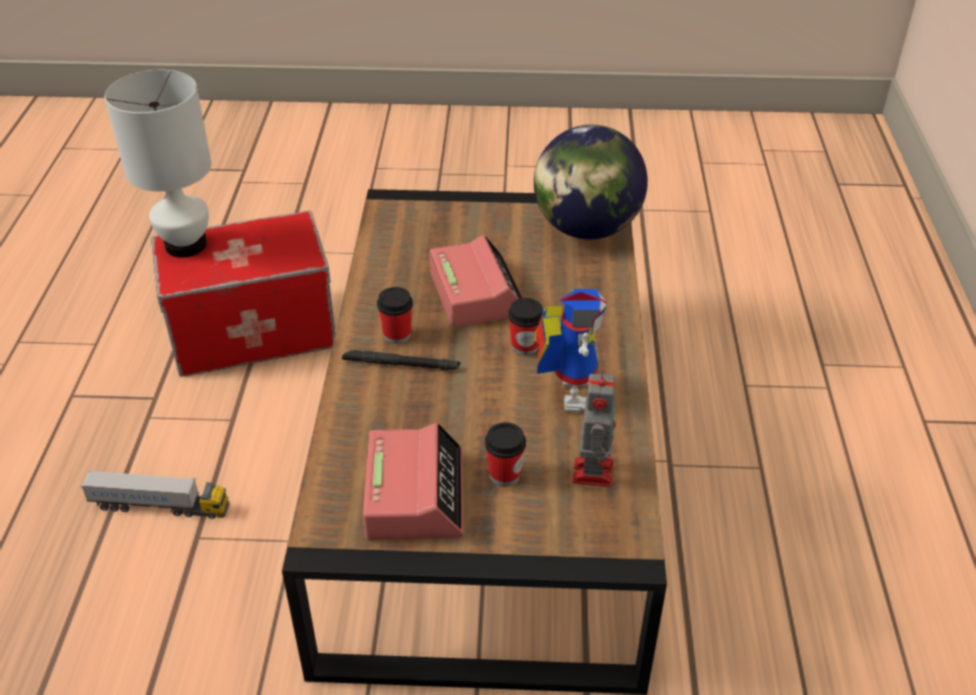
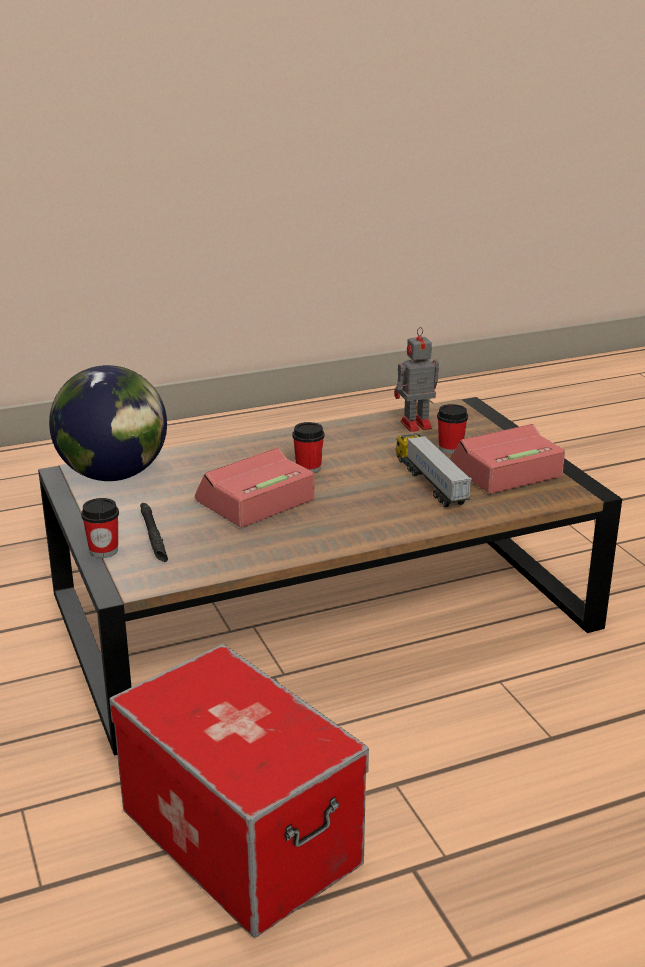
camera: 115 degrees left, 15 degrees down
(160, 506) = (545, 780): toy truck -> toy truck (430, 483)
(185, 245) = (250, 774): white table lamp -> none
(397, 335) = (345, 521): cup -> cup (103, 550)
(401, 364) = (381, 510): black flashlight -> black flashlight (153, 536)
(566, 390) = (345, 445): toy robot -> none

